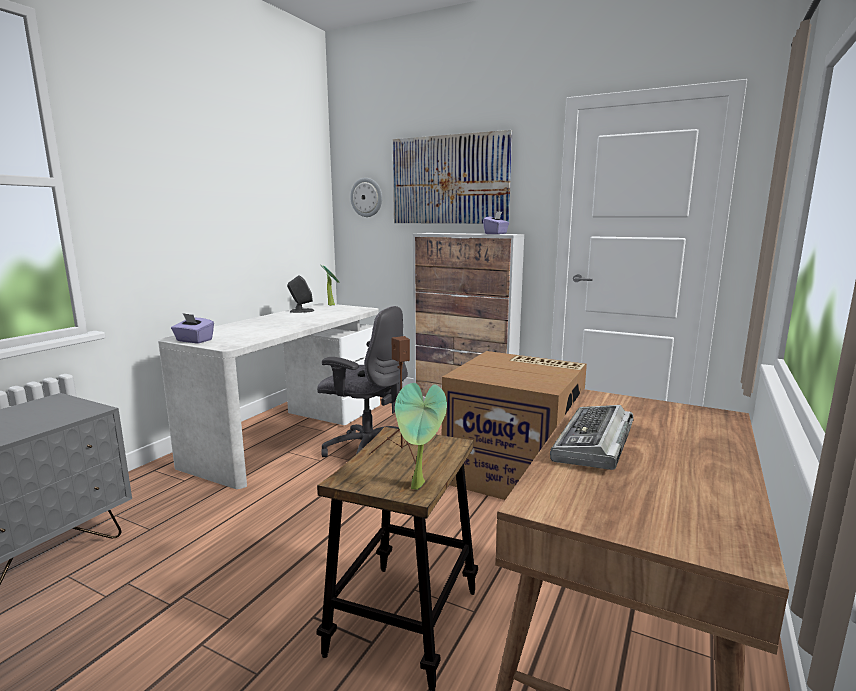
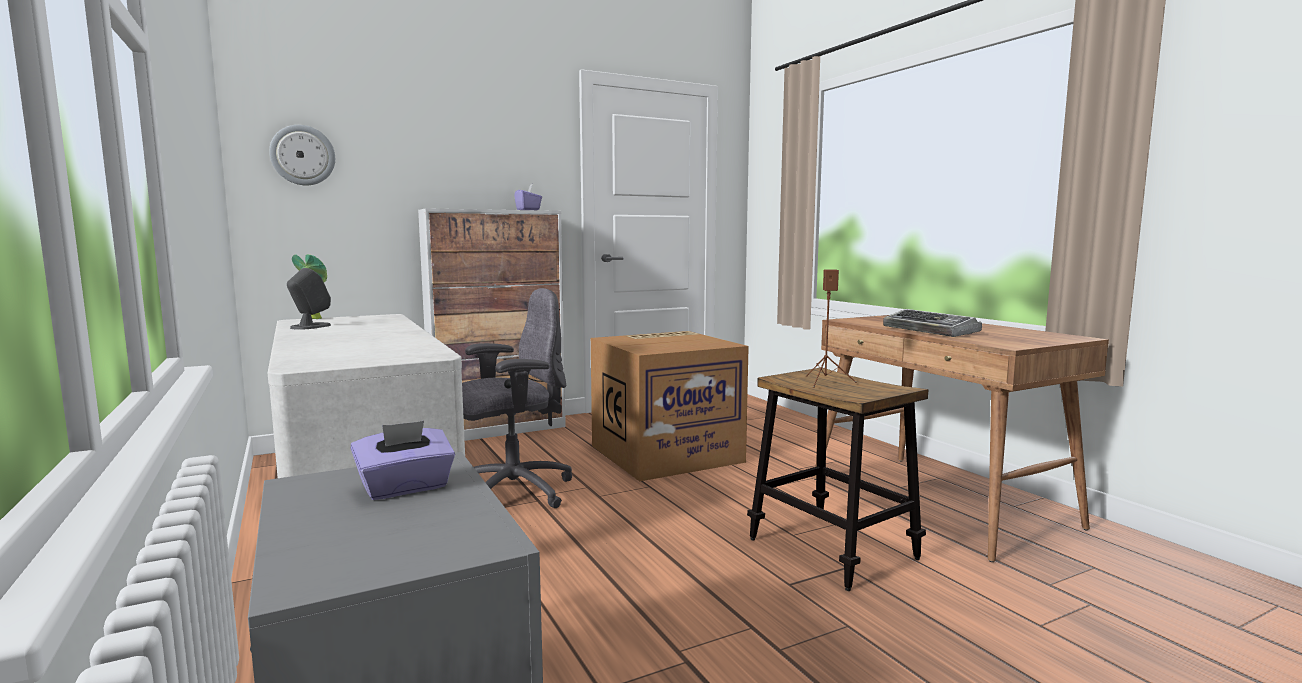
camera: 55 degrees left, 5 degrees down
(194, 341) = (352, 362): purple tissue box -> purple tissue box (405, 488)
(420, 487) = (892, 386): potted plant -> none
(449, 180) = (446, 142): picture -> none

